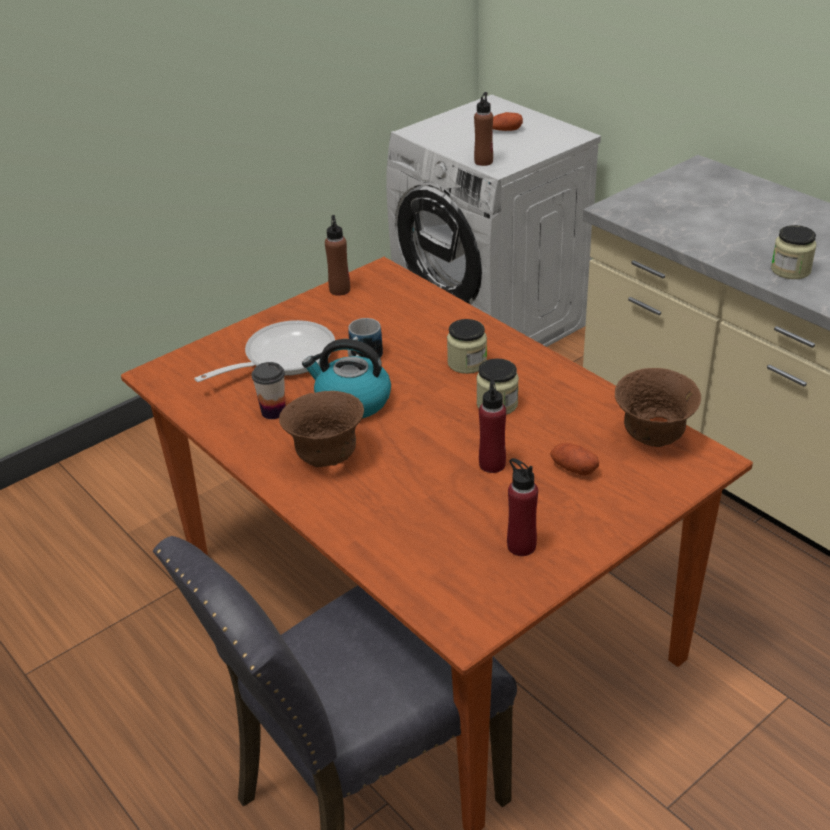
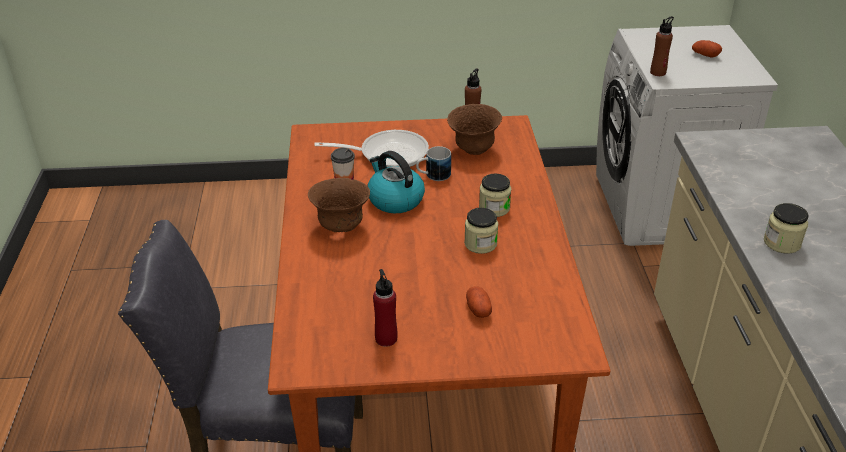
camera: 35 degrees right, 0 degrees up
(492, 464) = (430, 280): red bottle -> none
(653, 438) = (557, 317): brown bowl -> brown bowl (474, 149)

